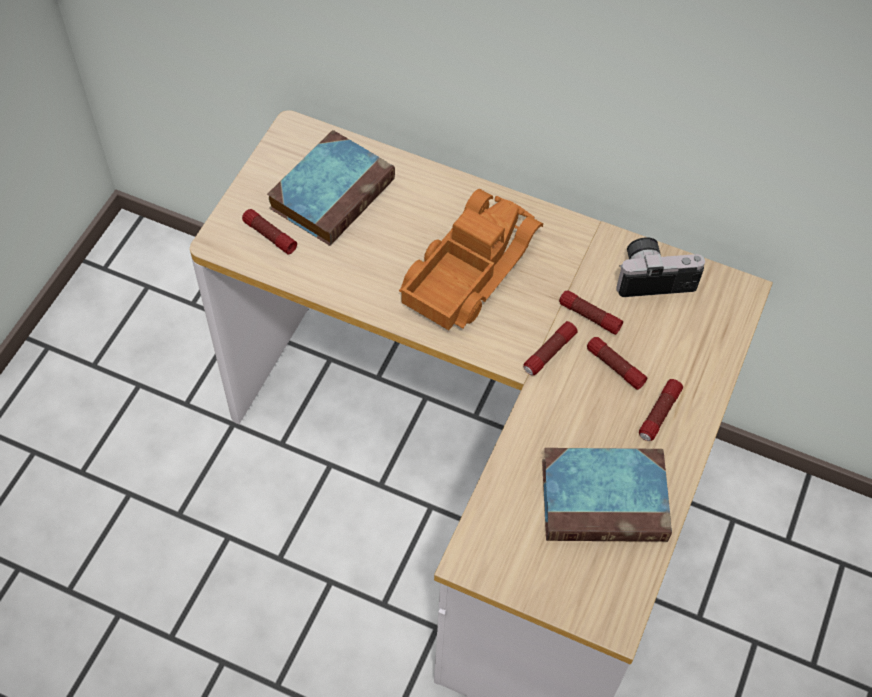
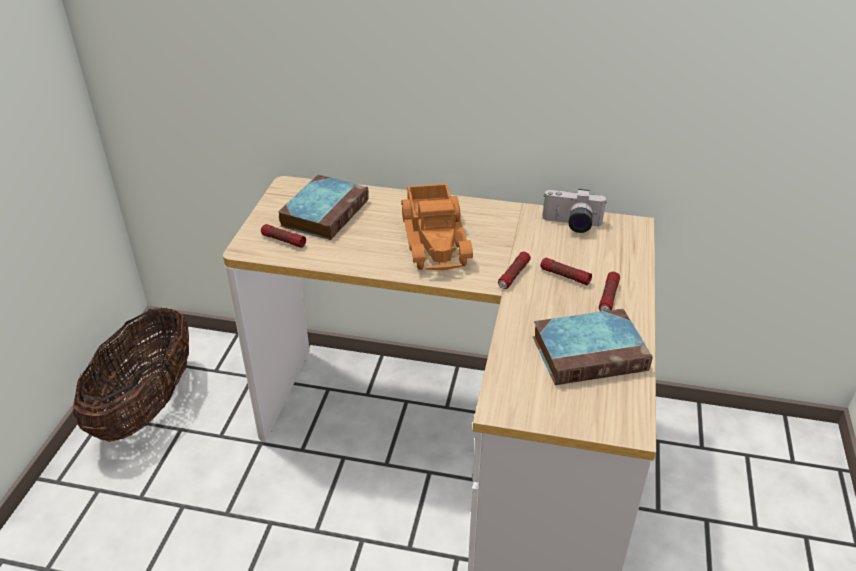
camera: 10 degrees left, 20 degrees down
(101, 342) = (146, 406): none -> basket
(467, 268) = (436, 238): toy truck -> toy truck turned 150 degrees clockwise
(589, 316) = (535, 252): flashlight -> none
(654, 276) = (571, 225): camera -> camera turned 150 degrees counterclockwise

